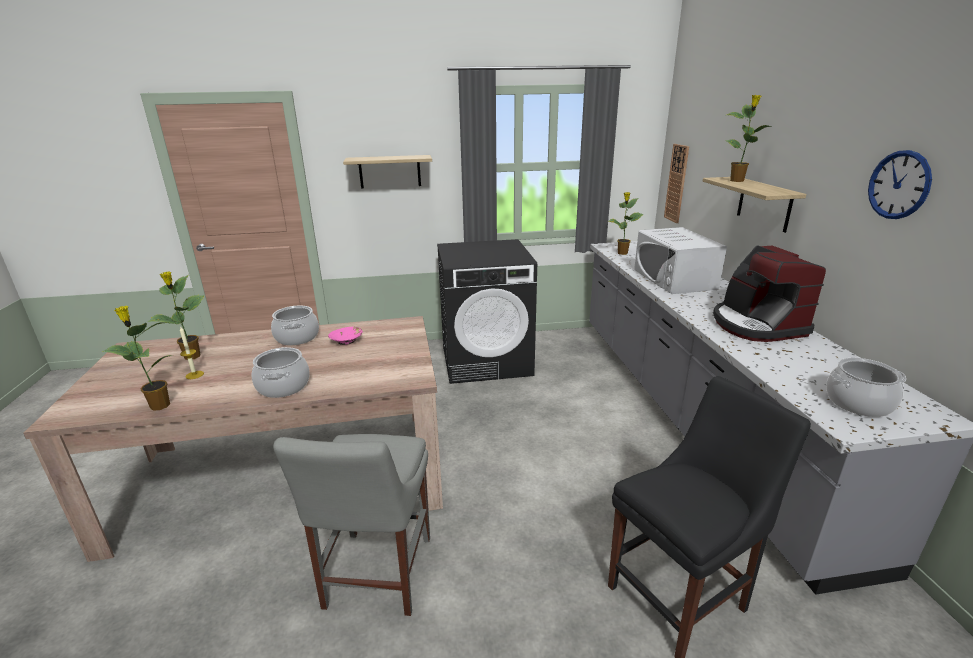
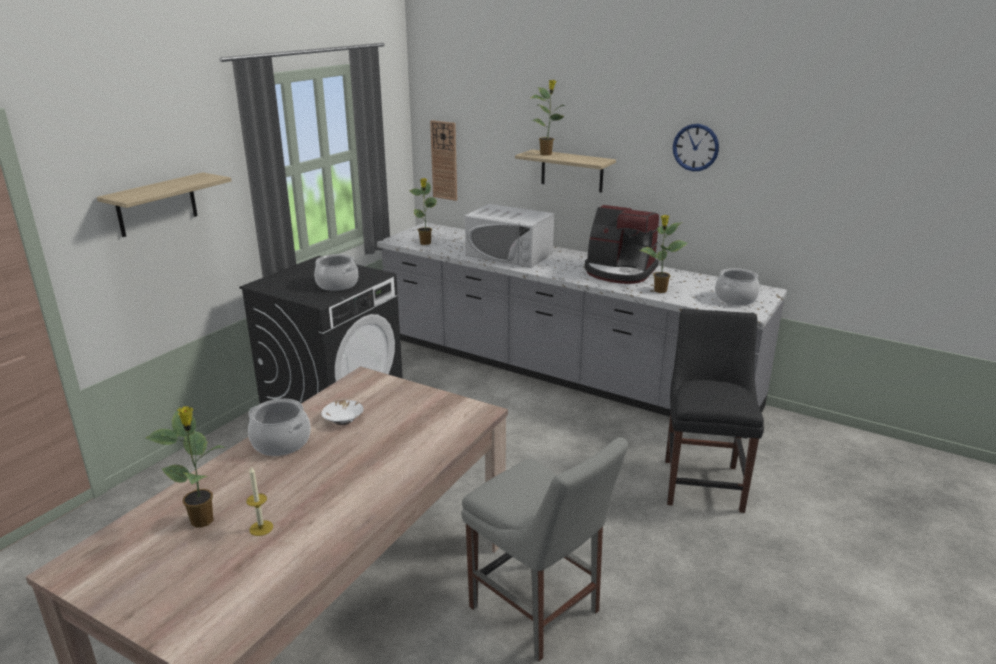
camera: 50 degrees left, 0 degrees up
(159, 405) = (303, 566): potted plant -> potted plant (659, 291)
(283, 386) = (385, 479): cooking pot -> cooking pot (337, 284)
(346, 341) = (343, 419): pink bowl -> white bowl

